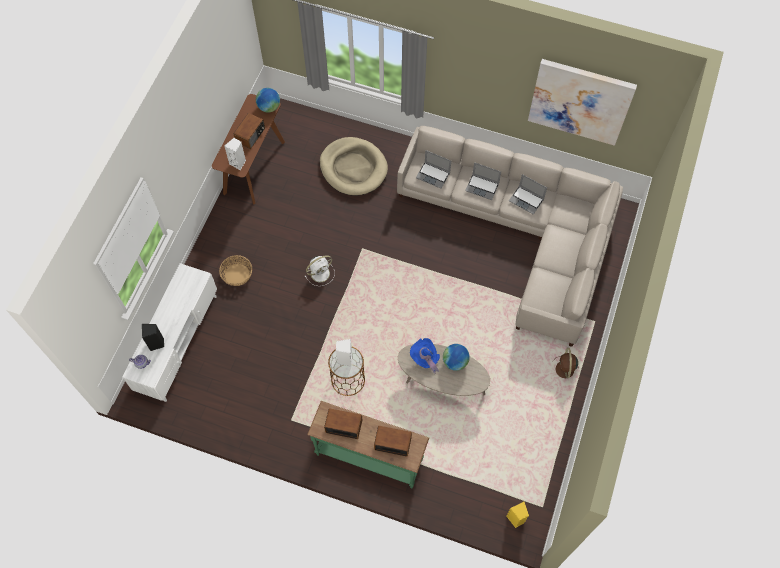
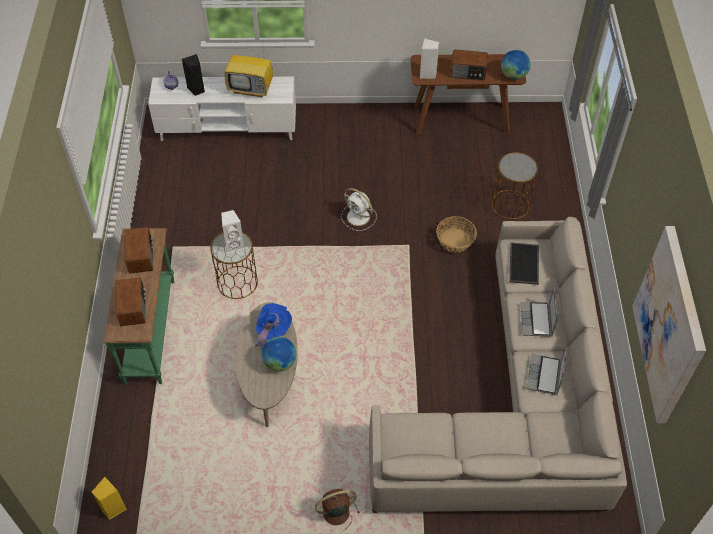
camera: 70 degrees right, 10 degrees down
(178, 299) = (251, 89): none -> television
(237, 274) = (324, 148): basket -> basket (455, 240)
(353, 168) = (510, 204): beige dog bed -> brown side table
(433, 175) = (525, 264): laptop -> tray

